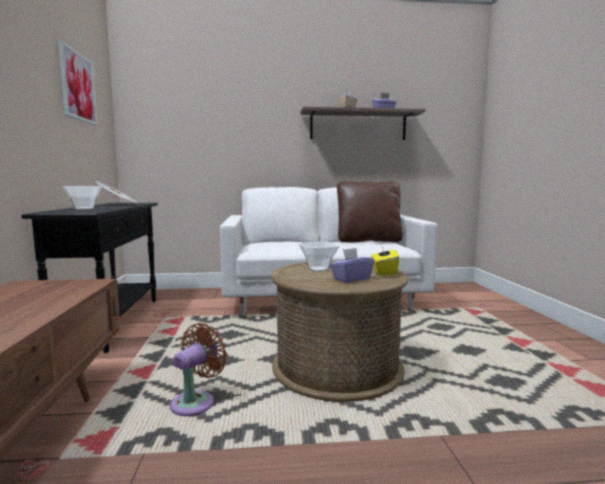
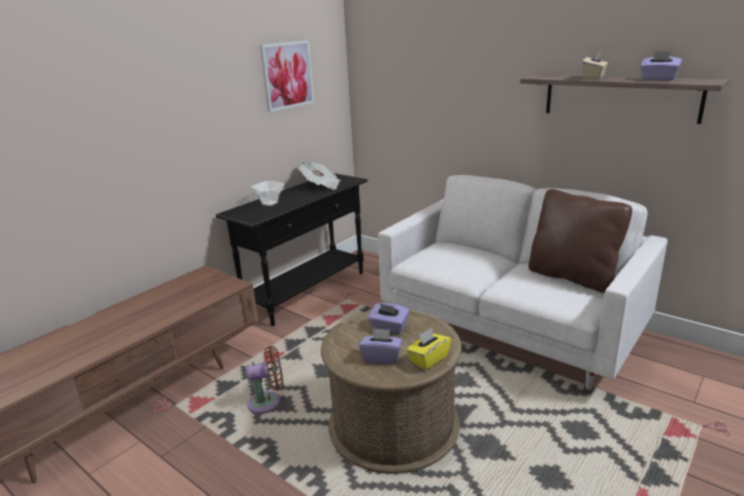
camera: 45 degrees right, 15 degrees up
(319, 269) = (389, 328): bowl -> purple tissue box

